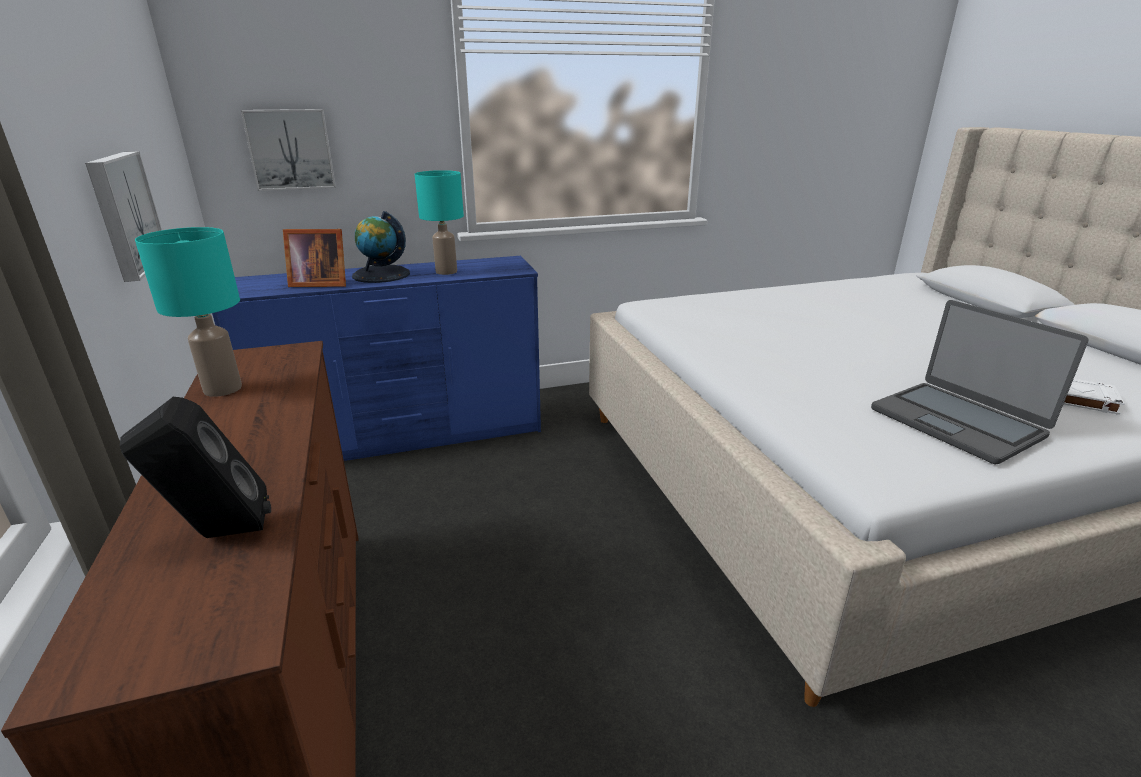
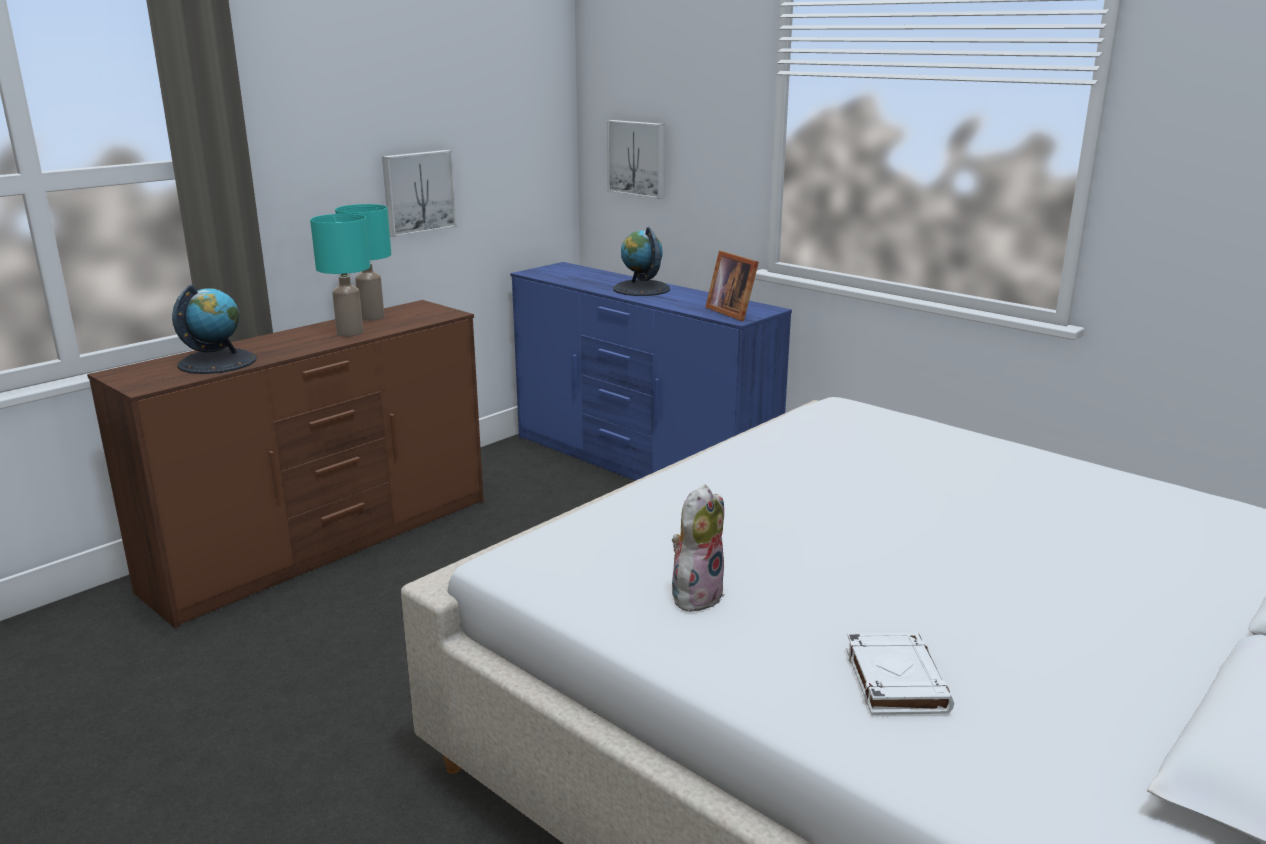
camera: 60 degrees right, 5 degrees down
(218, 535) = (217, 362): black speaker -> globe
(318, 284) = (588, 282): picture frame -> picture frame (732, 312)
(445, 272) = (684, 301): turquoise table lamp -> turquoise table lamp (349, 333)
(957, 422) = (696, 595): laptop -> plush toy

